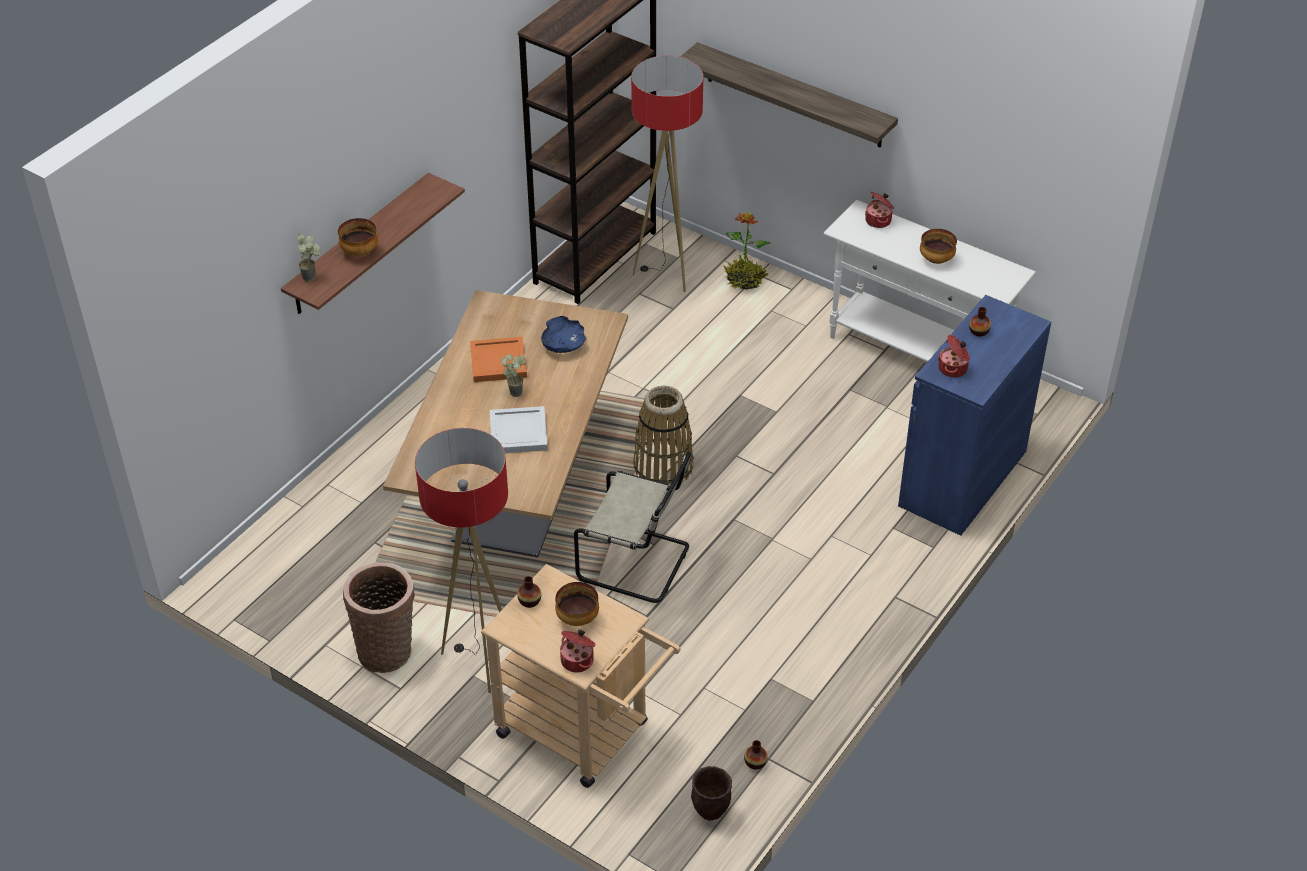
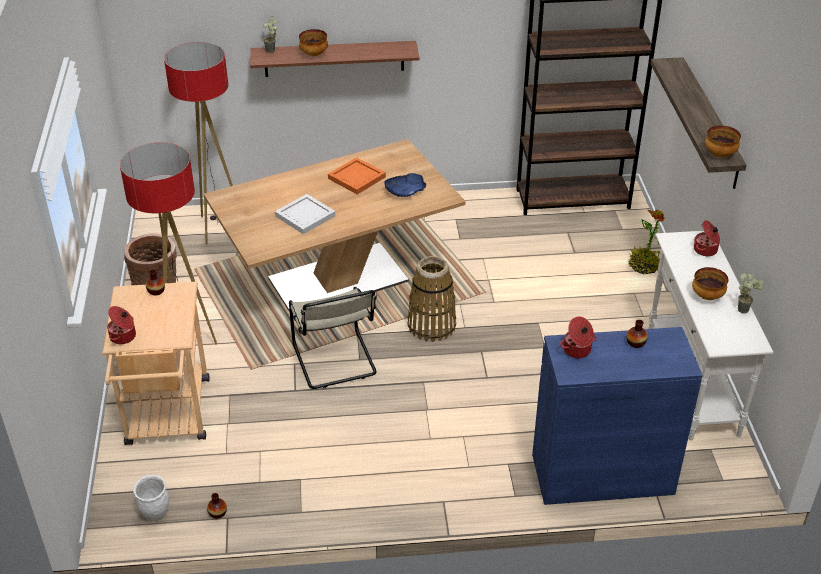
camera: 50 degrees right, 5 degrees down
(516, 390) = (340, 196): potted plant -> potted plant (745, 309)
(577, 618) = (160, 317): bowl -> bowl (719, 154)
(665, 273) = (600, 232): floor lamp -> floor lamp (217, 228)
(710, 811) = (155, 514): brown planter -> white planter

